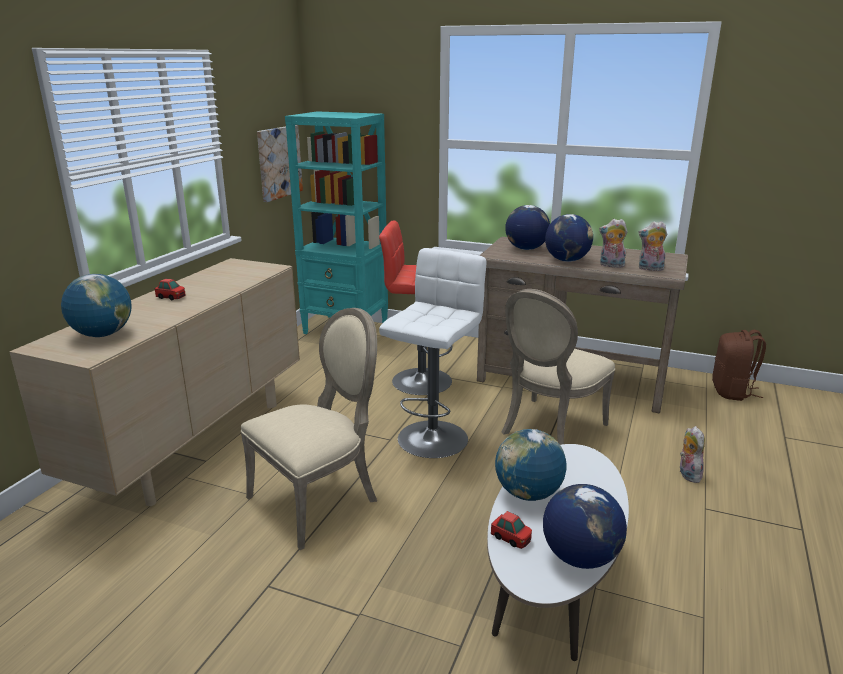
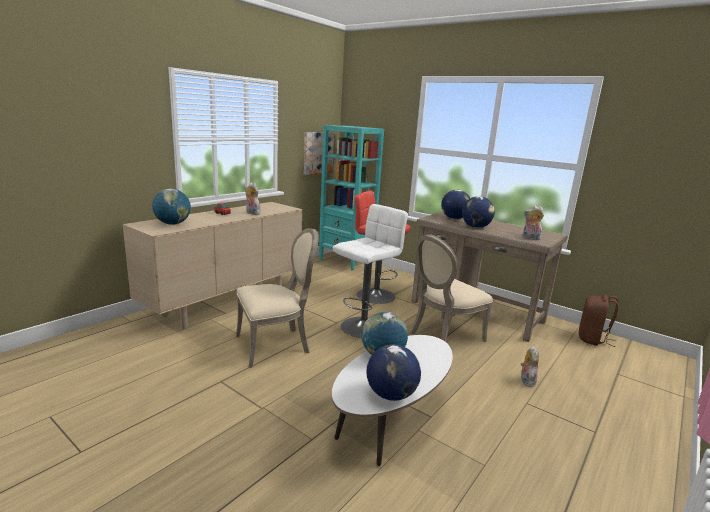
camera: 15 degrees right, 5 degrees down
(511, 538) = (354, 375): toy car -> none
(611, 266) = (504, 233): plush toy -> plush toy (252, 213)

